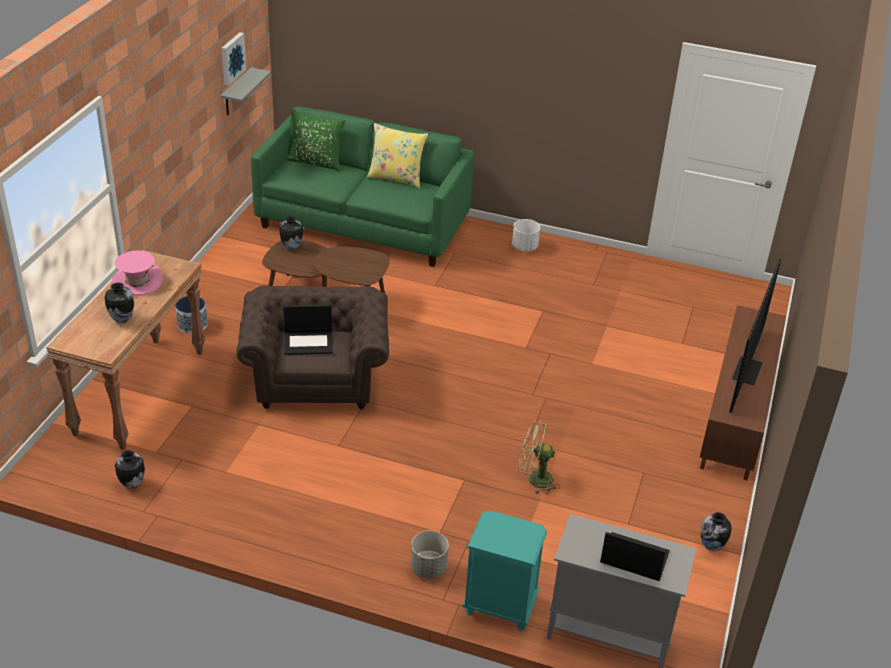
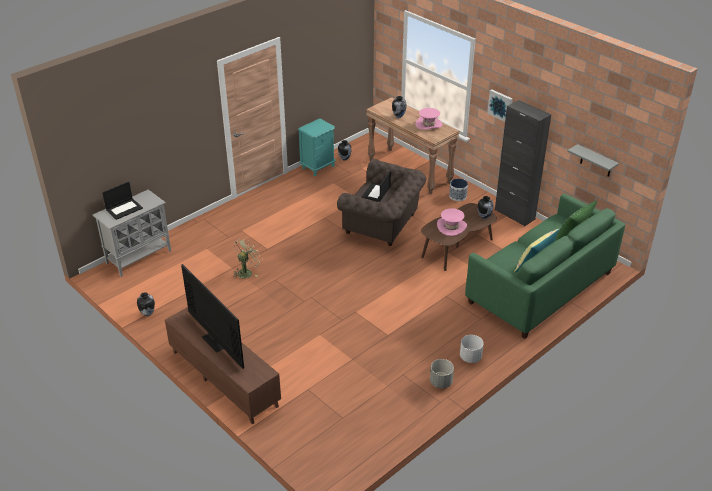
camera: 120 degrees right, 0 degrees up
(213, 267) = (514, 214): none -> black cabinet
(231, 58) = (597, 135): picture -> picture (500, 105)
(344, 261) = (451, 227): none -> pink hat
(428, 568) = (224, 220): grey planter -> grey planter (440, 382)
(500, 606) = (184, 232): turquoise nightstand -> turquoise nightstand (318, 167)

